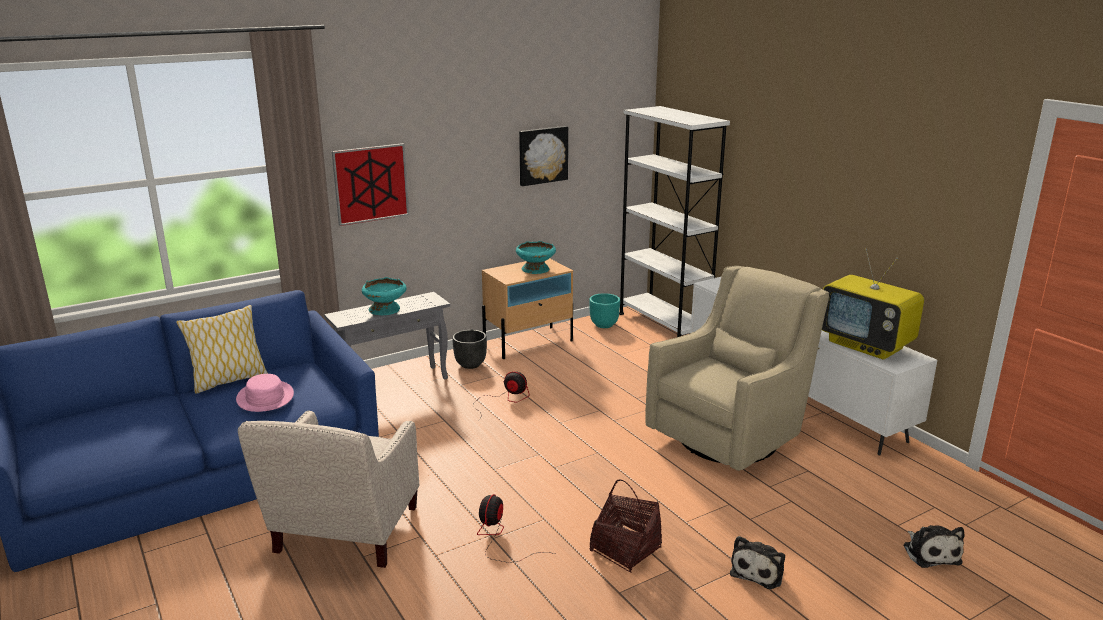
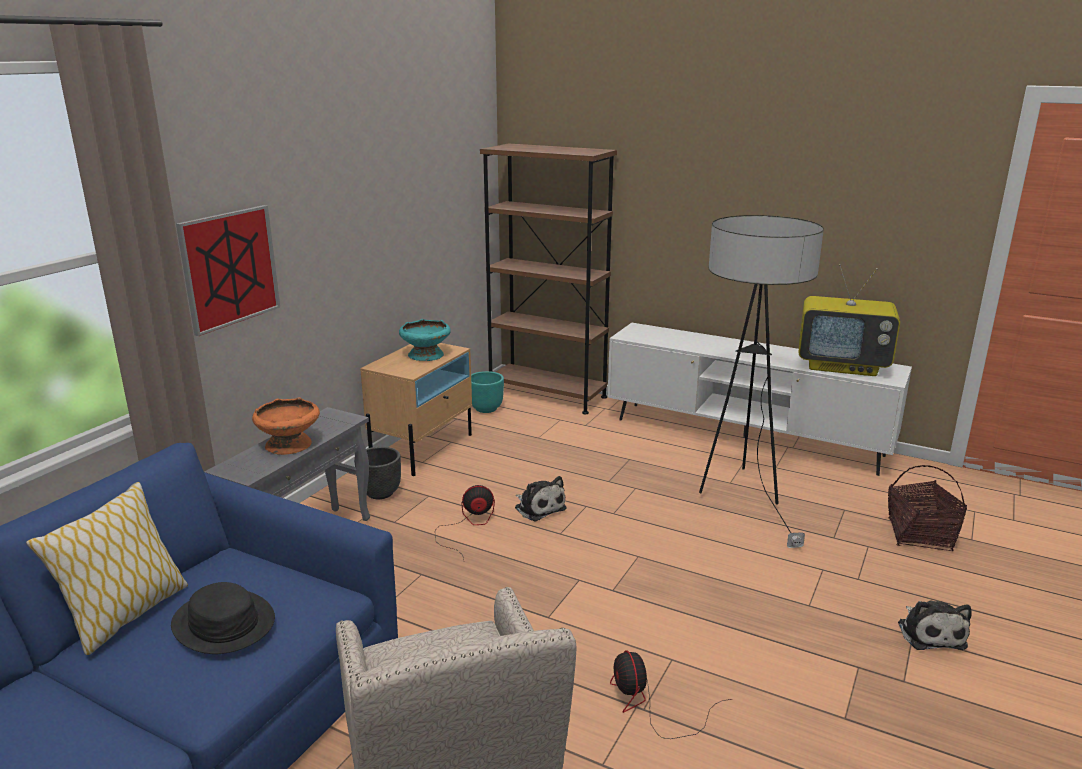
camera: 30 degrees left, 0 degrees up
(265, 397) = (223, 623): pink hat -> black hat
(385, 309) = (289, 444): turquoise bowl -> orange bowl
(542, 155) = (407, 210): picture -> none
(625, 549) = (792, 662): basket -> basket (919, 535)
(663, 324) = (547, 395): white bookcase -> brown bookcase
(731, 436) = (742, 496): beige armchair -> floor lamp
(930, 553) = (1024, 557): plush toy -> plush toy (539, 507)

